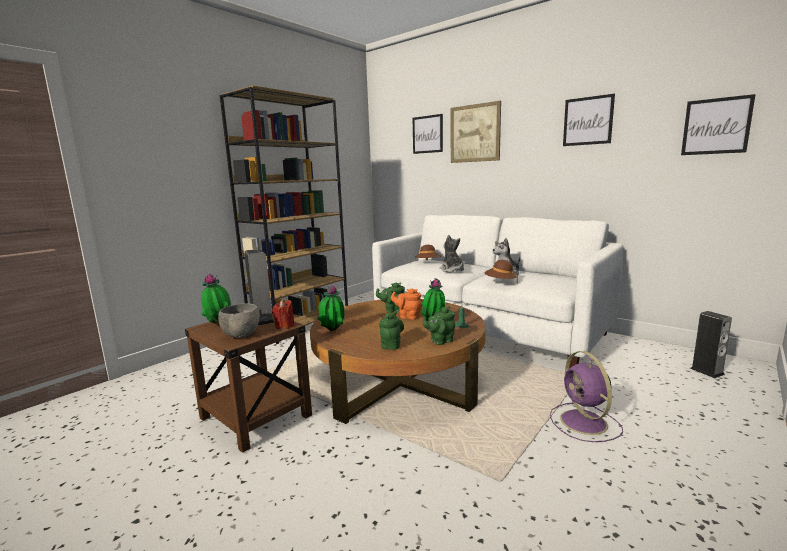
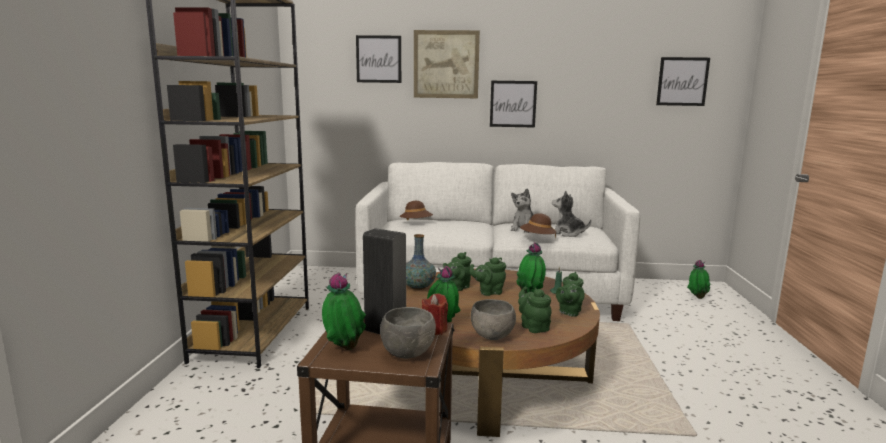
camera: 35 degrees left, 0 degrees up
(350, 344) = (493, 337): none -> grey bowl
(368, 305) = (418, 287): none -> vase
(408, 317) = (488, 292): orange teapot -> green teapot
(452, 270) = (463, 230): plush toy -> plush toy (567, 233)
(585, 423) = (682, 364): purple fan -> none
(588, 121) = (574, 64): picture -> picture (513, 104)
(707, 371) = (697, 297): speaker -> potted plant

